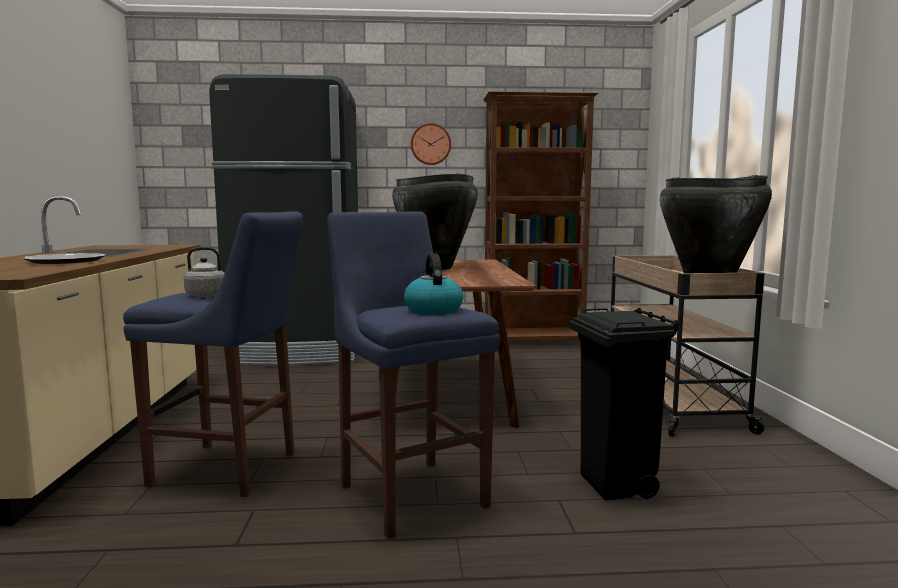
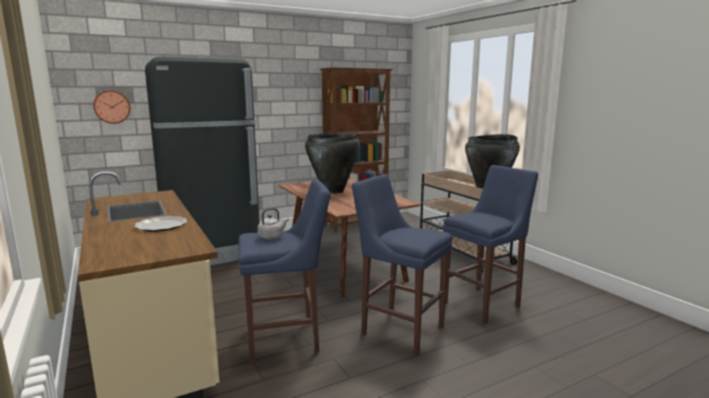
camera: 25 degrees left, 5 degrees up
(430, 144) = (286, 98): wall clock -> wall clock (112, 107)
(433, 309) = (421, 233): kettle -> none
(616, 486) = (484, 304): black trash can -> blue stool

